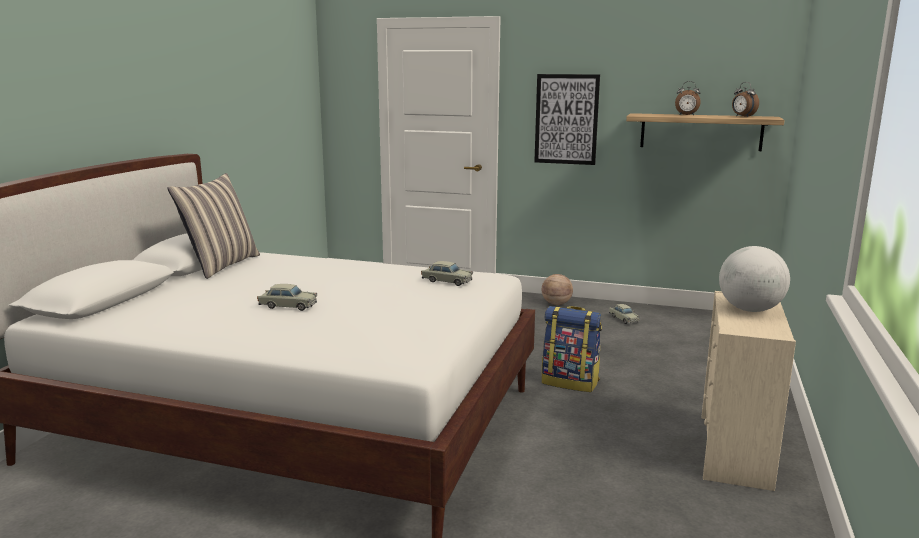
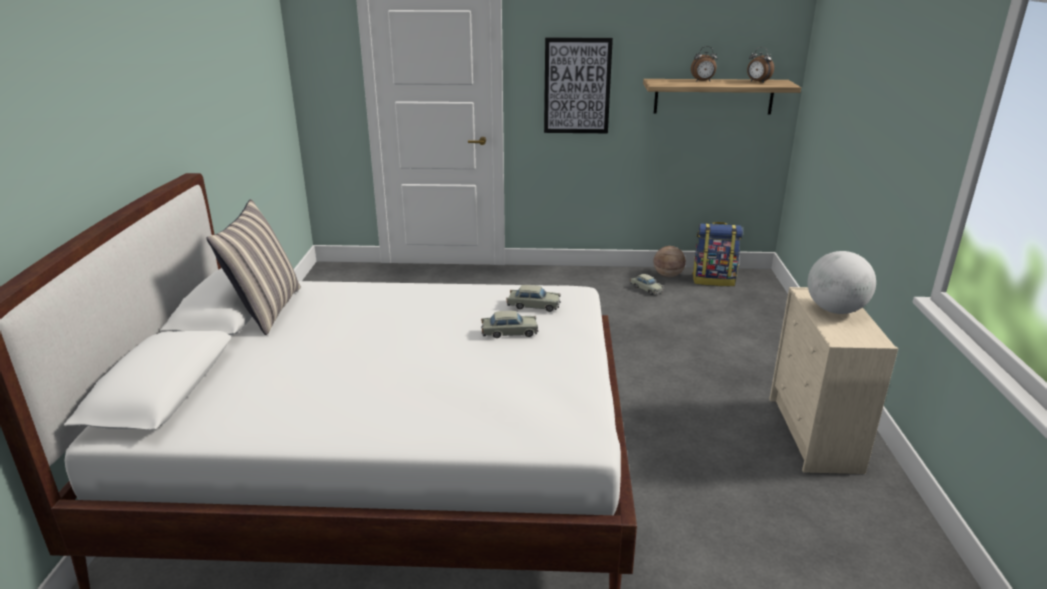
camera: 15 degrees left, 10 degrees up
(288, 306) = (393, 368): beige toy car -> beige toy car (509, 332)
(556, 304) = (574, 277): basketball -> basketball (668, 275)
(570, 382) = (635, 375): backpack -> backpack (714, 280)

